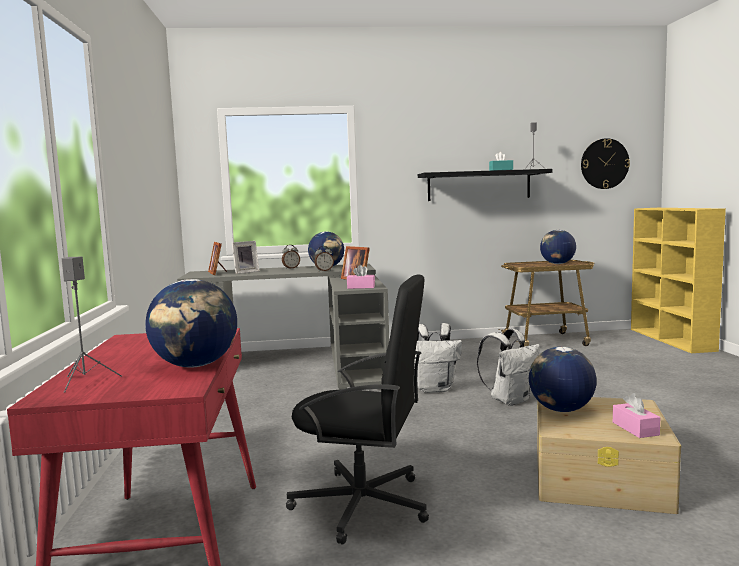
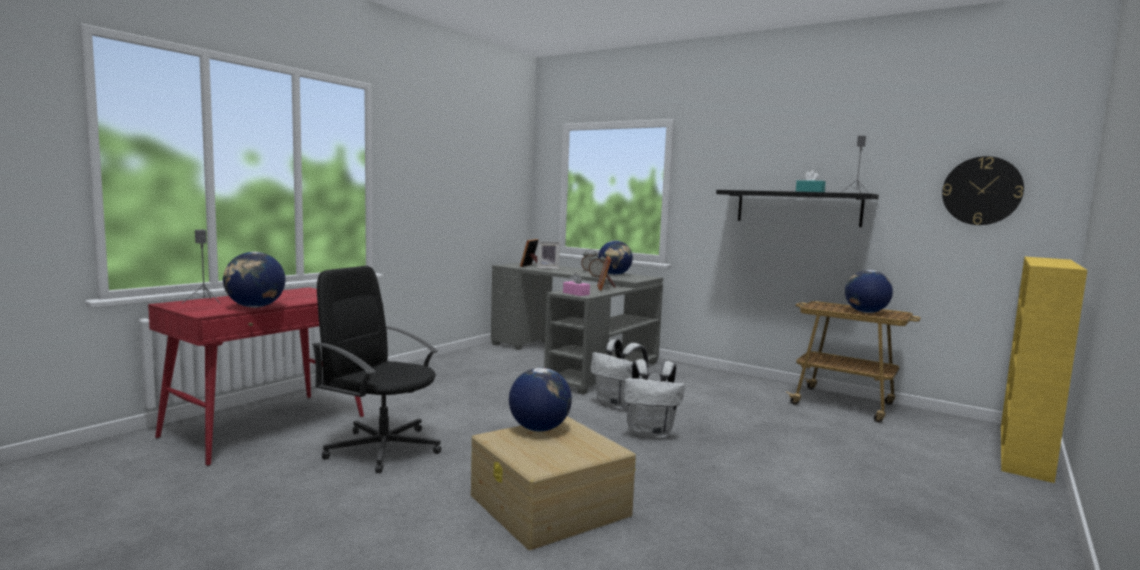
camera: 40 degrees right, 0 degrees up
(363, 505) = (382, 448): black office chair -> black office chair turned 150 degrees clockwise
(635, 428) = (538, 459): pink tissue box -> none

